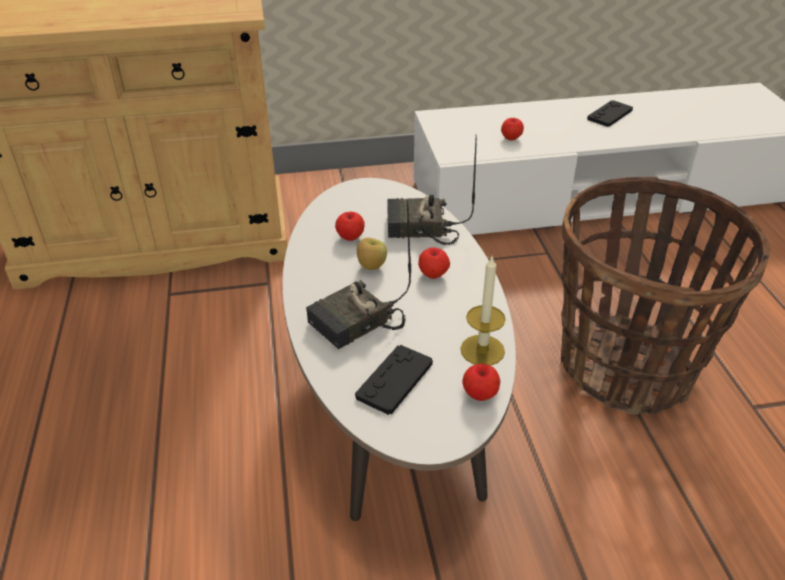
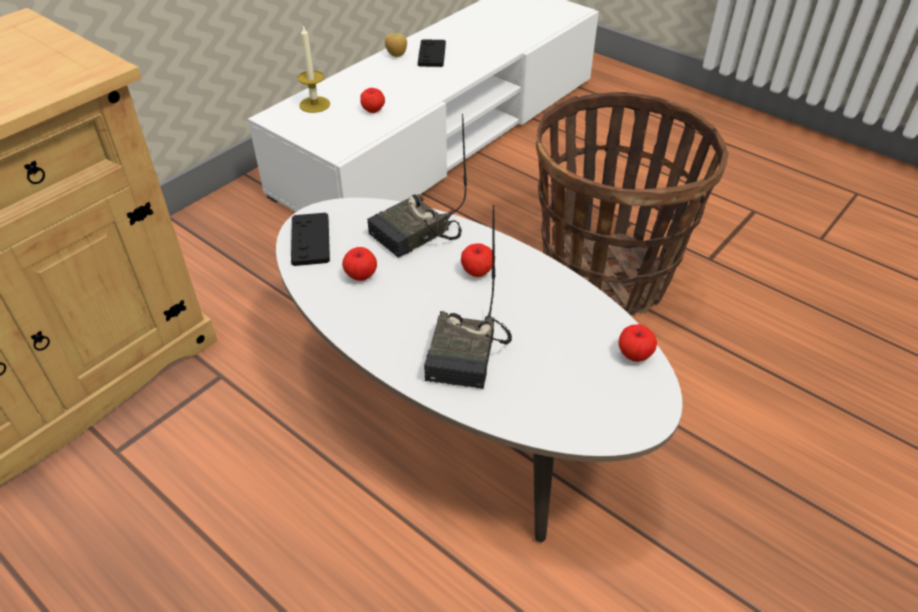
camera: 40 degrees left, 5 degrees up
(371, 266) = (415, 294): apple -> apple (396, 55)
(394, 380) = (559, 386): black game controller -> black game controller (310, 240)
(482, 350) = (593, 316): candle -> candle (314, 104)

